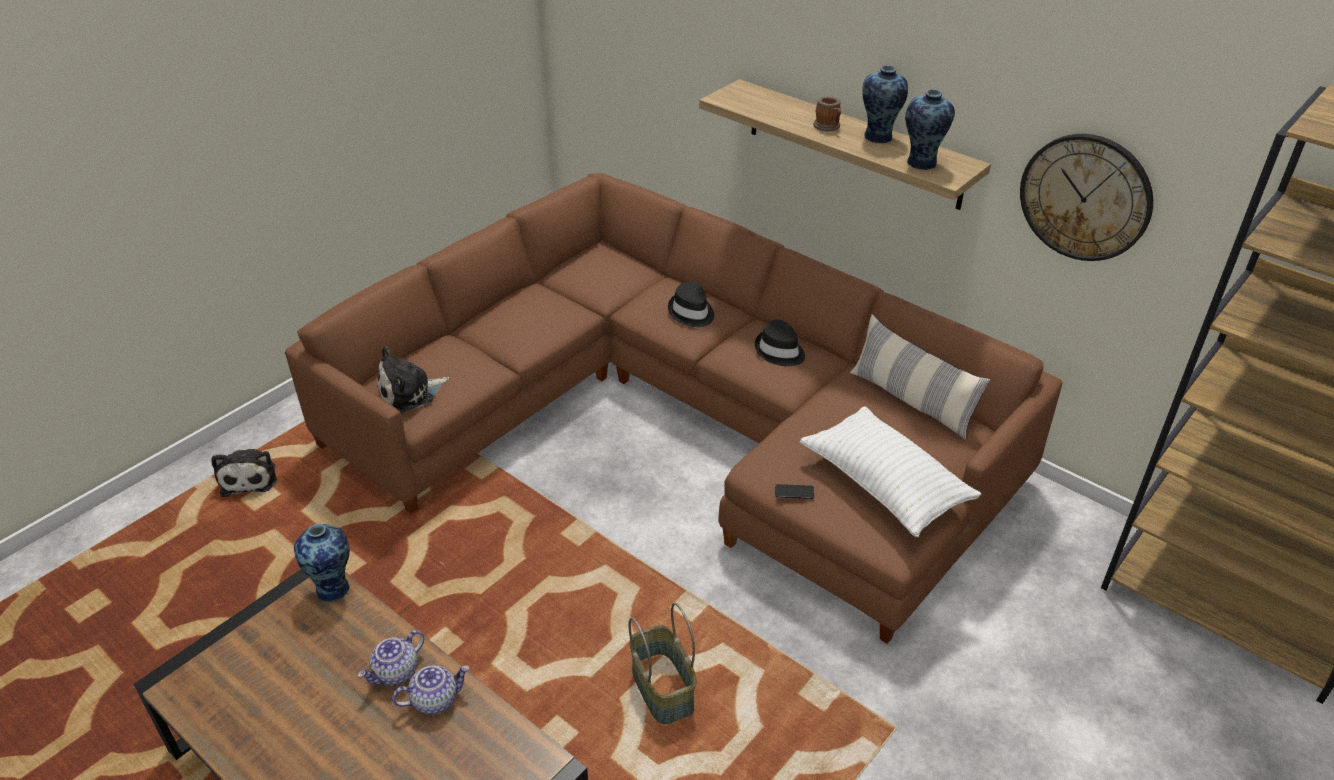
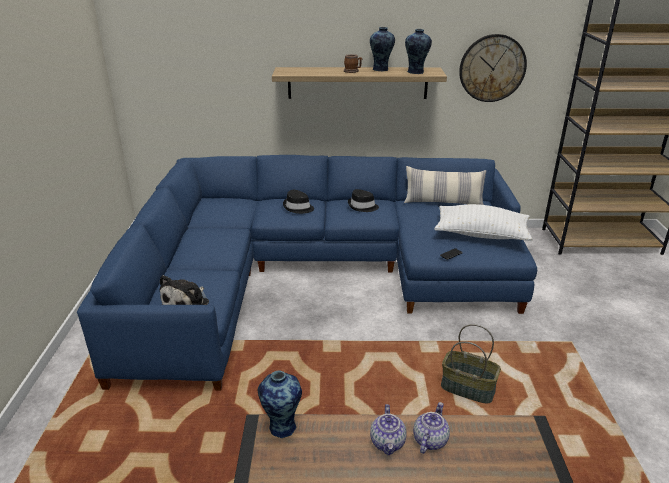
camera: 40 degrees left, 10 degrees down
(250, 477) = (68, 435): plush toy -> none
(679, 420) = (314, 274): brown sofa -> blue sofa

